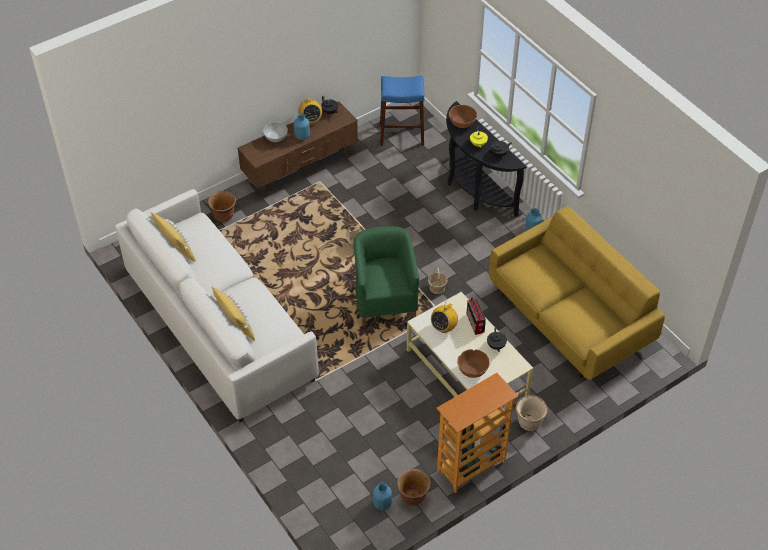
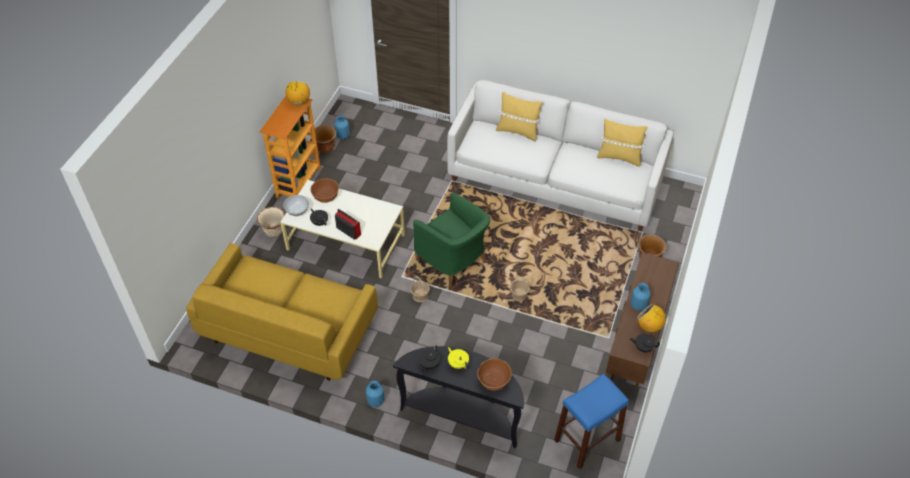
camera: 145 degrees right, 0 degrees up
(275, 138) = (658, 290): white bowl -> white bowl (297, 211)
(443, 327) = (370, 215): radio -> radio (299, 102)

